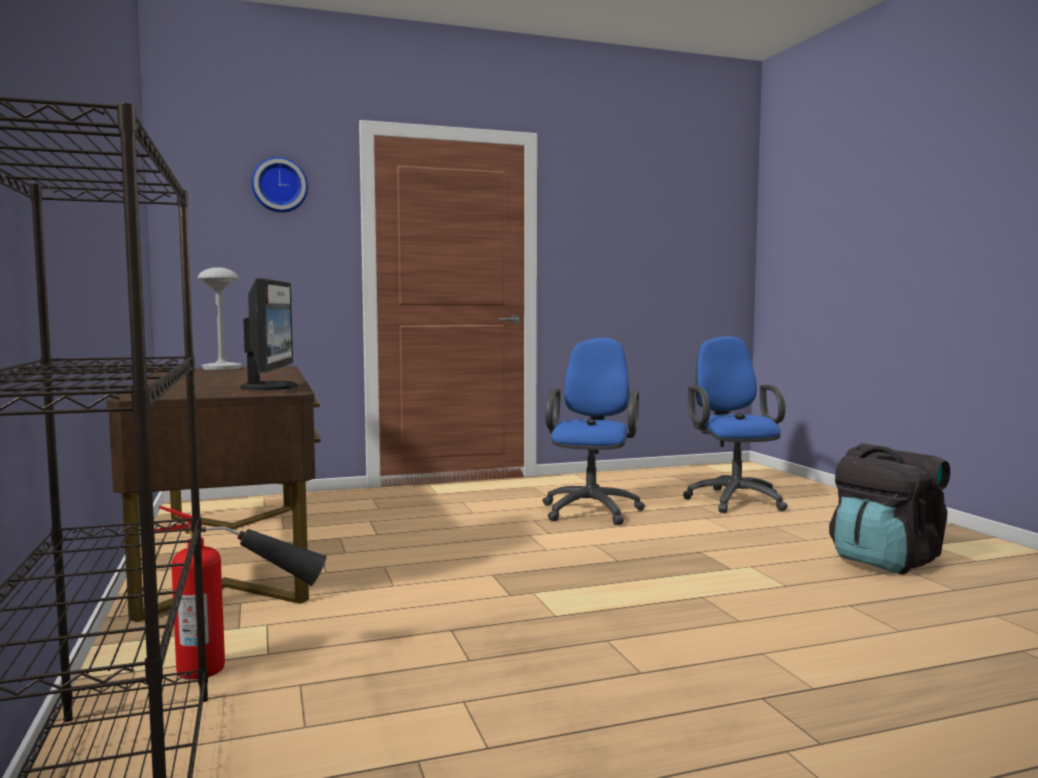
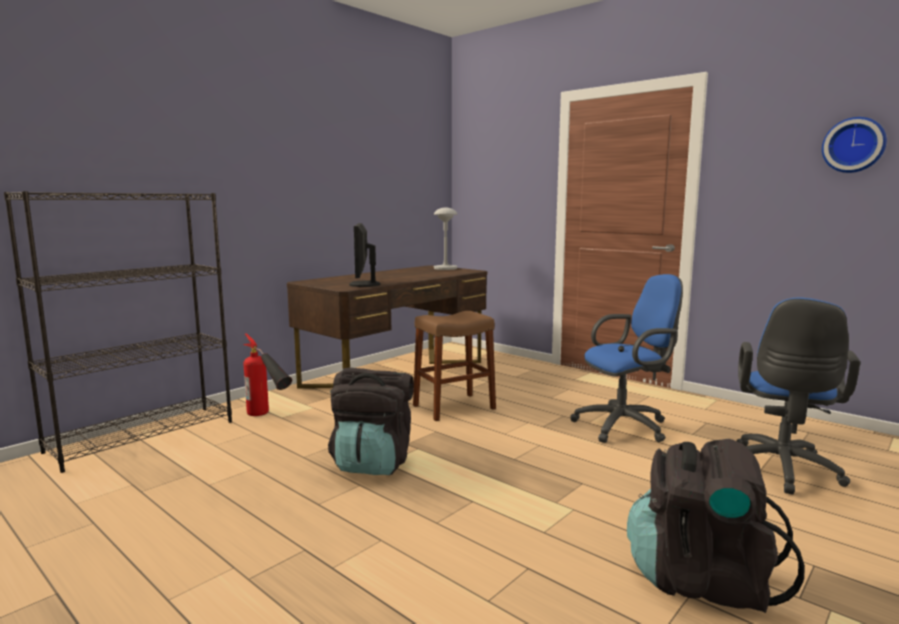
camera: 60 degrees right, 5 degrees up
(271, 387) = (363, 285): monitor -> monitor turned 120 degrees clockwise
(279, 185) = (512, 148): wall clock -> wall clock (854, 145)
(427, 552) = (454, 407): none -> brown stool
(546, 621) = (373, 462): none -> black backpack
(733, 499) = (781, 471): blue office chair -> blue office chair turned 150 degrees clockwise

